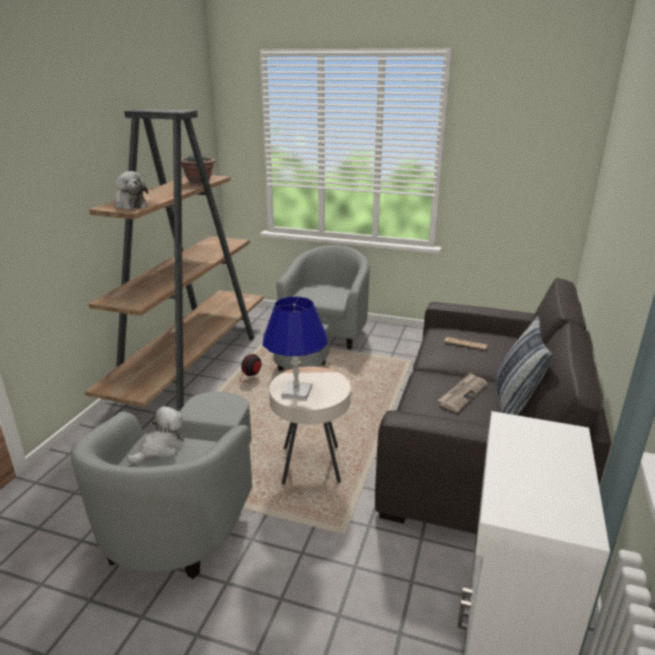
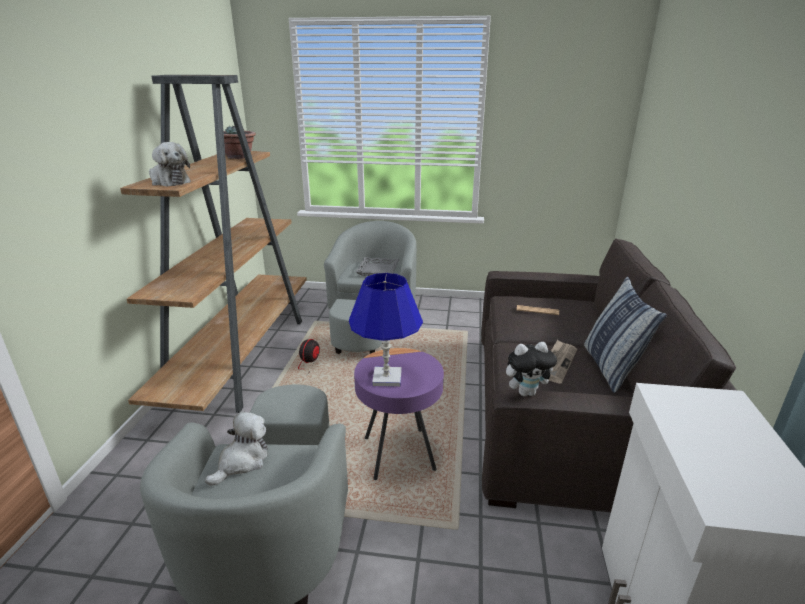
camera: 10 degrees left, 0 degrees up
(311, 465) = (399, 454): beige side table -> purple side table
(330, 293) = (378, 270): none -> grey tray
(414, 415) = (527, 392): none -> plush toy

